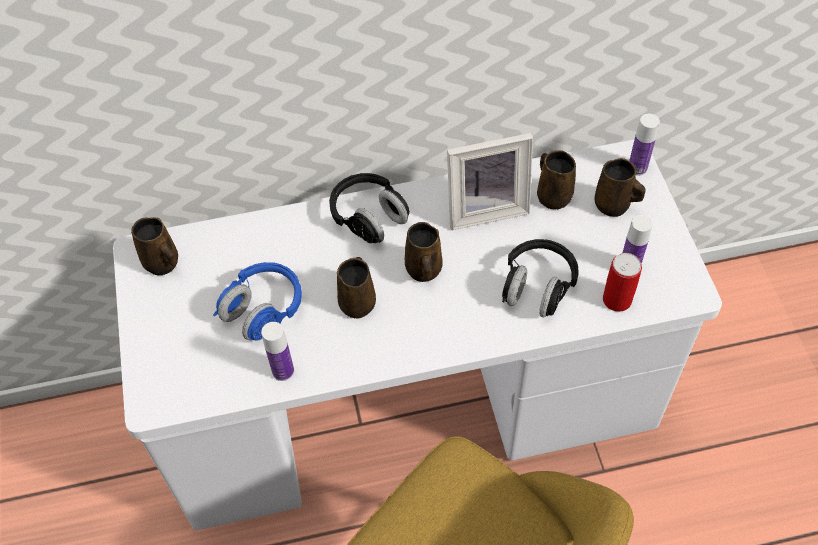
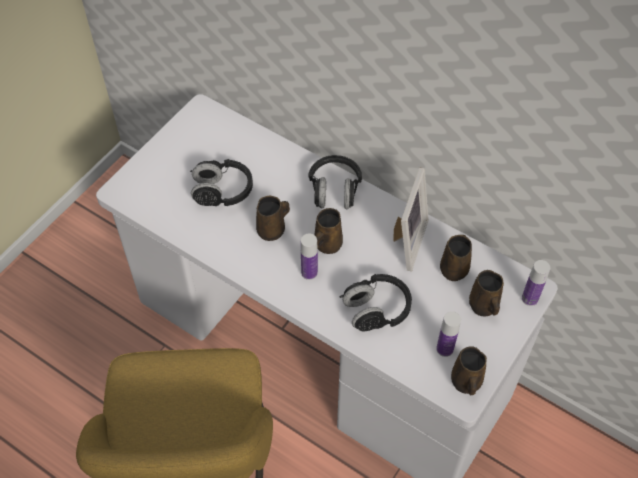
camera: 45 degrees right, 0 degrees up
(163, 264) = (205, 126): brown mug -> brown mug (466, 383)
(263, 310) = (222, 192): blue headphones -> black headphones
(283, 371) = (194, 231): bottle -> bottle (309, 273)
(485, 208) = (405, 241): picture frame -> picture frame turned 105 degrees counterclockwise
(617, 299) = (413, 359): can -> none

